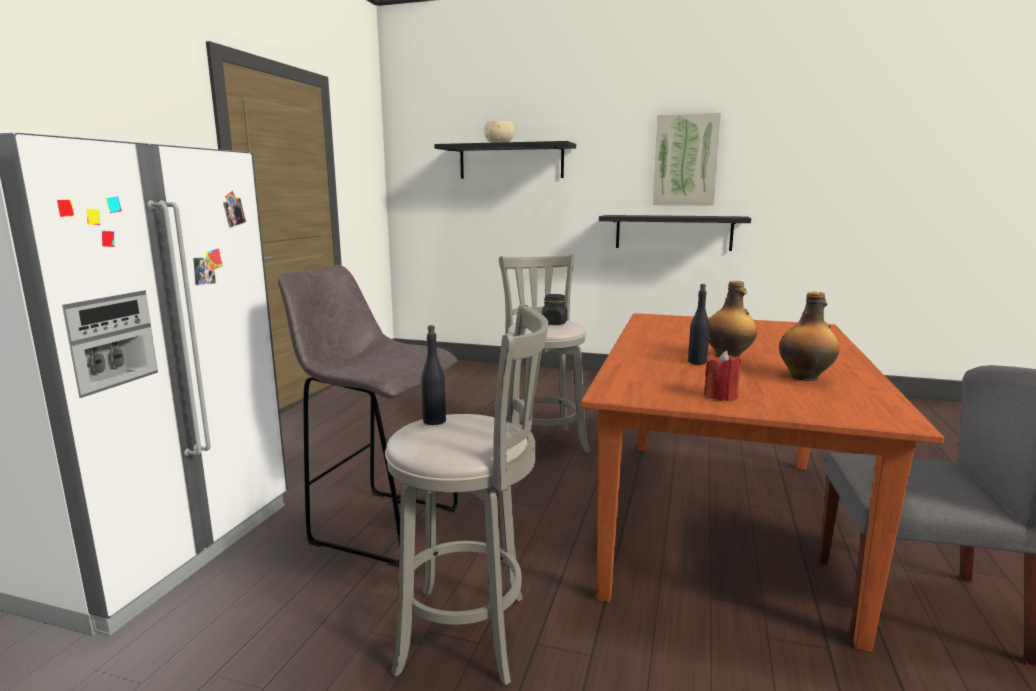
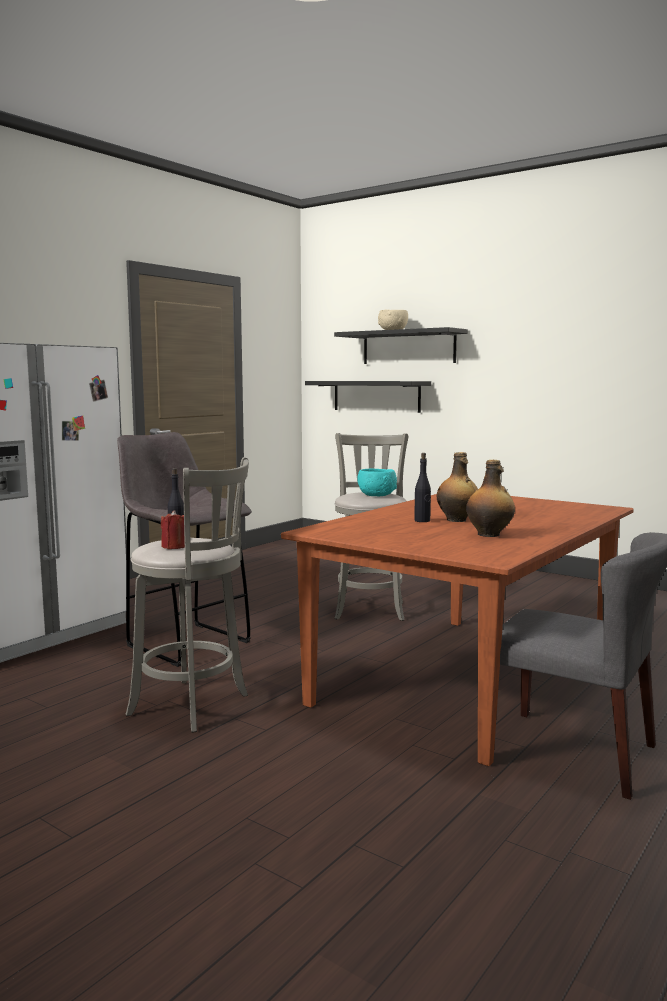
camera: 20 degrees right, 5 degrees down
(554, 323) = (376, 495): black jar -> turquoise bowl
(673, 232) = (561, 418): black shelf -> black shelf (376, 396)
(685, 160) = (573, 344): picture -> none
(721, 396) = (389, 538): red candle -> red candle (174, 547)

